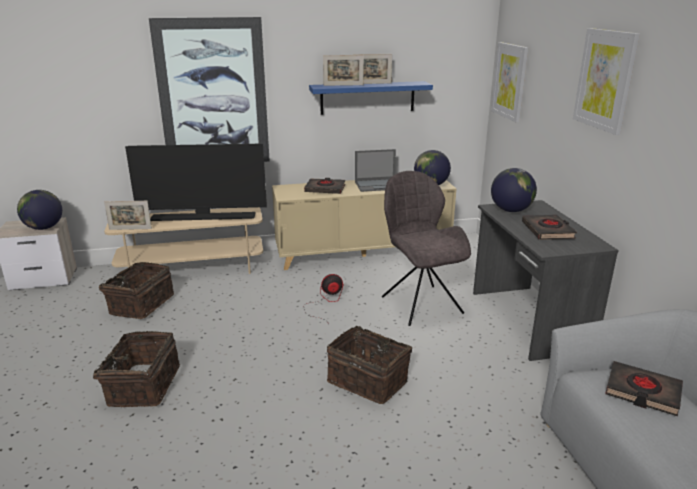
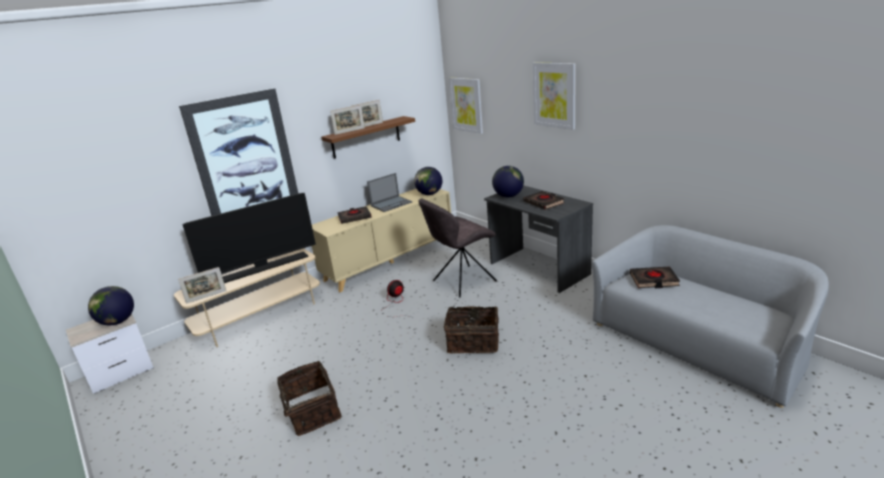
camera: 25 degrees left, 0 degrees up
(140, 304) = (243, 358): basket -> none
(367, 97) = (366, 137): blue shelf -> brown shelf
(420, 303) = (462, 282): grey chair -> grey chair turned 75 degrees counterclockwise

